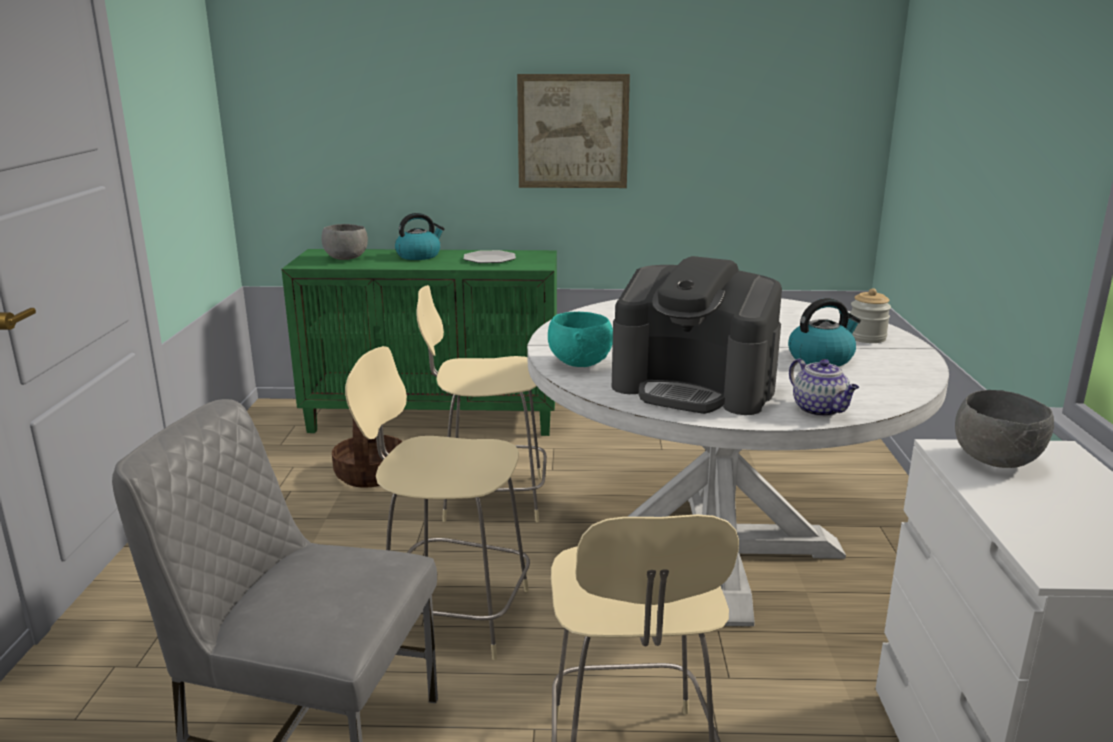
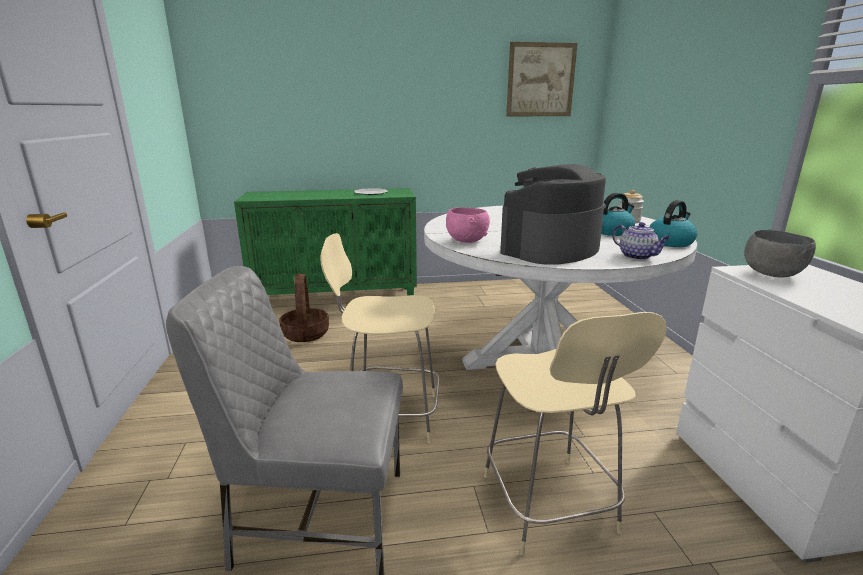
camera: 10 degrees left, 0 degrees up
(345, 258) = (275, 195): grey bowl -> none
(419, 256) = (324, 193): kettle -> kettle (670, 242)
(489, 498) = (389, 342): beige stool -> none
(573, 131) = (417, 112): picture -> picture (540, 80)
(580, 363) = (467, 240): turquoise bowl -> pink bowl
(694, 387) = (550, 249): coffee machine -> coffee machine turned 120 degrees clockwise

